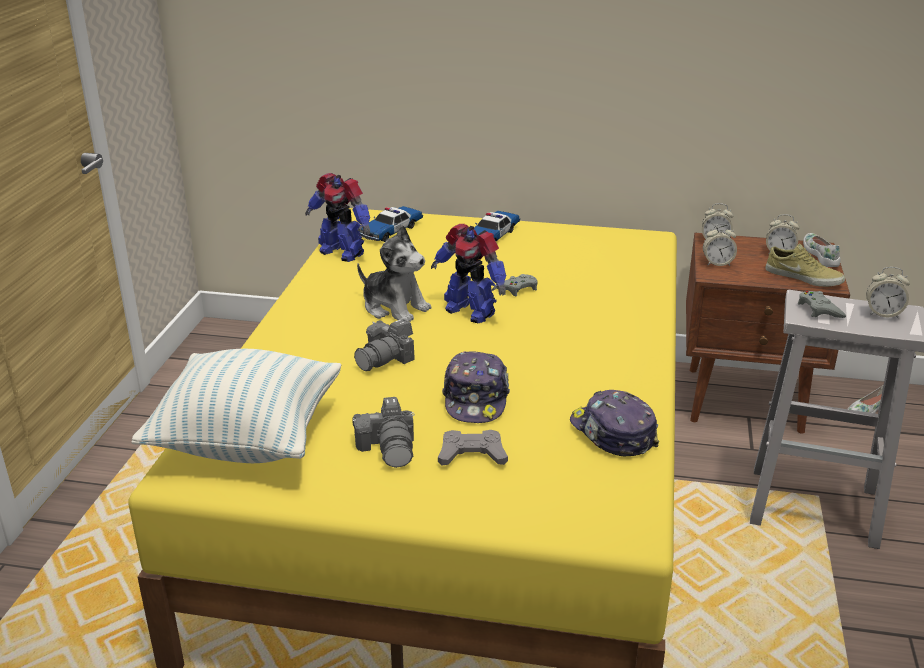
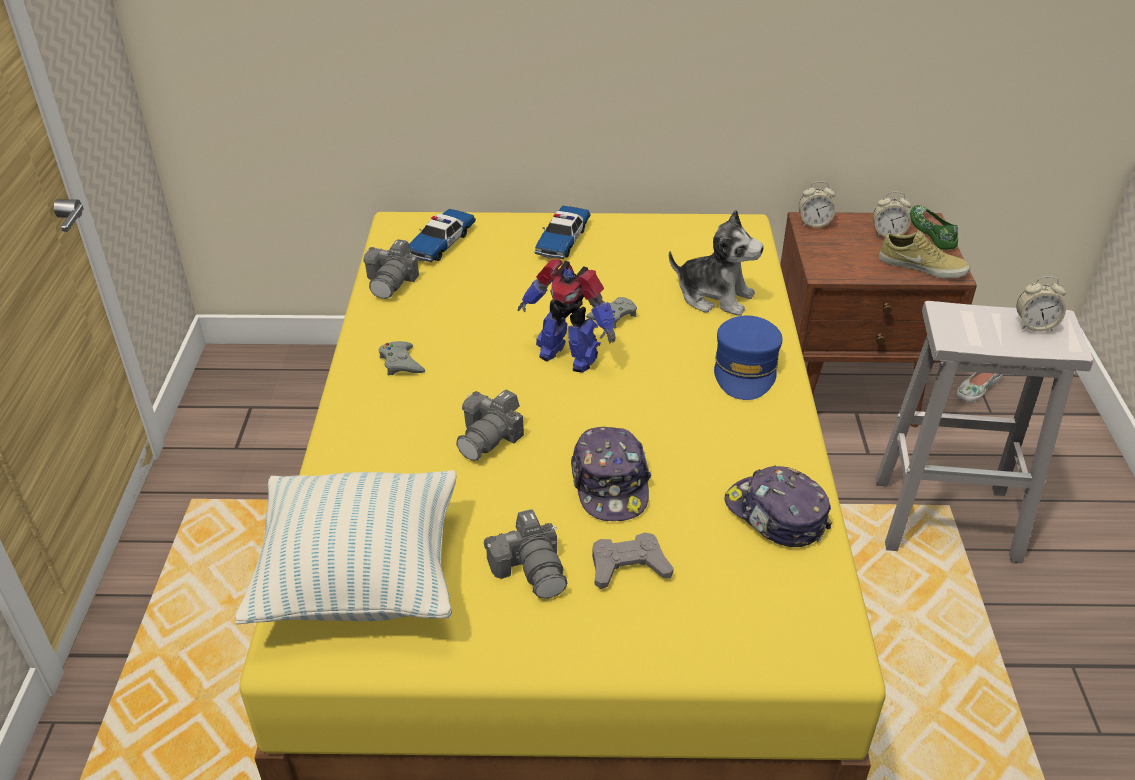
camera: 10 degrees left, 10 degrees up
(342, 252) = (391, 282): toy robot -> camera
(394, 307) = (478, 359): plush toy -> plush toy (714, 296)
(620, 333) = (745, 369): none -> blue cap
(717, 263) = (825, 255): alarm clock -> none
(819, 309) = (967, 327): grey game controller -> grey game controller (401, 363)
(821, 255) = (933, 232): white shoe -> green shoe

